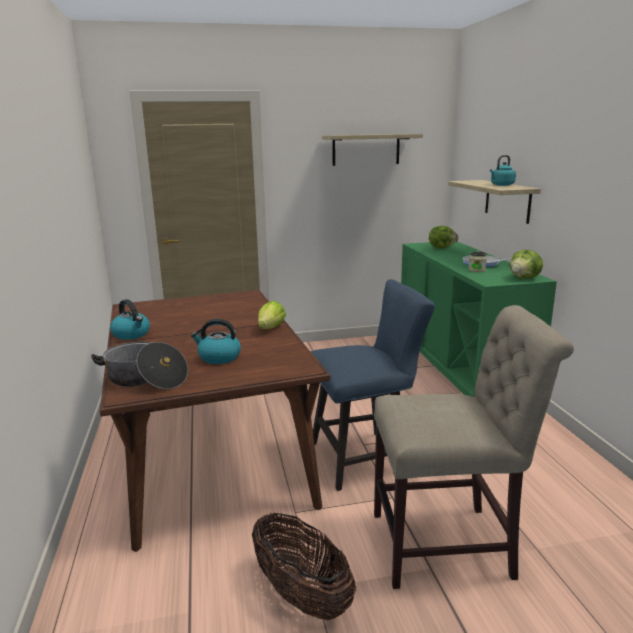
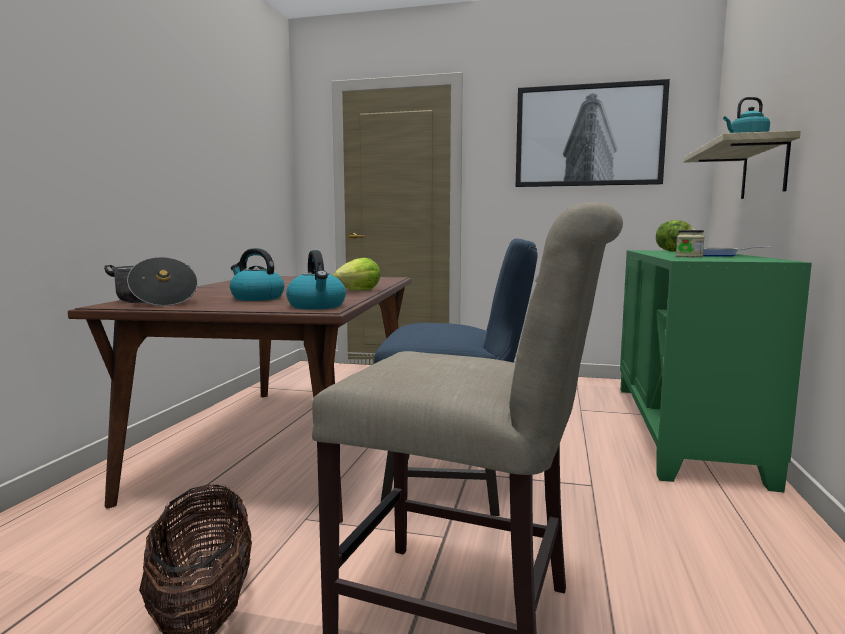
camera: 25 degrees right, 10 degrees down
(132, 334) = (220, 285): kettle -> kettle (317, 306)
(366, 149) = (589, 135): shelf -> picture
(524, 278) = (755, 260): lettuce -> none

